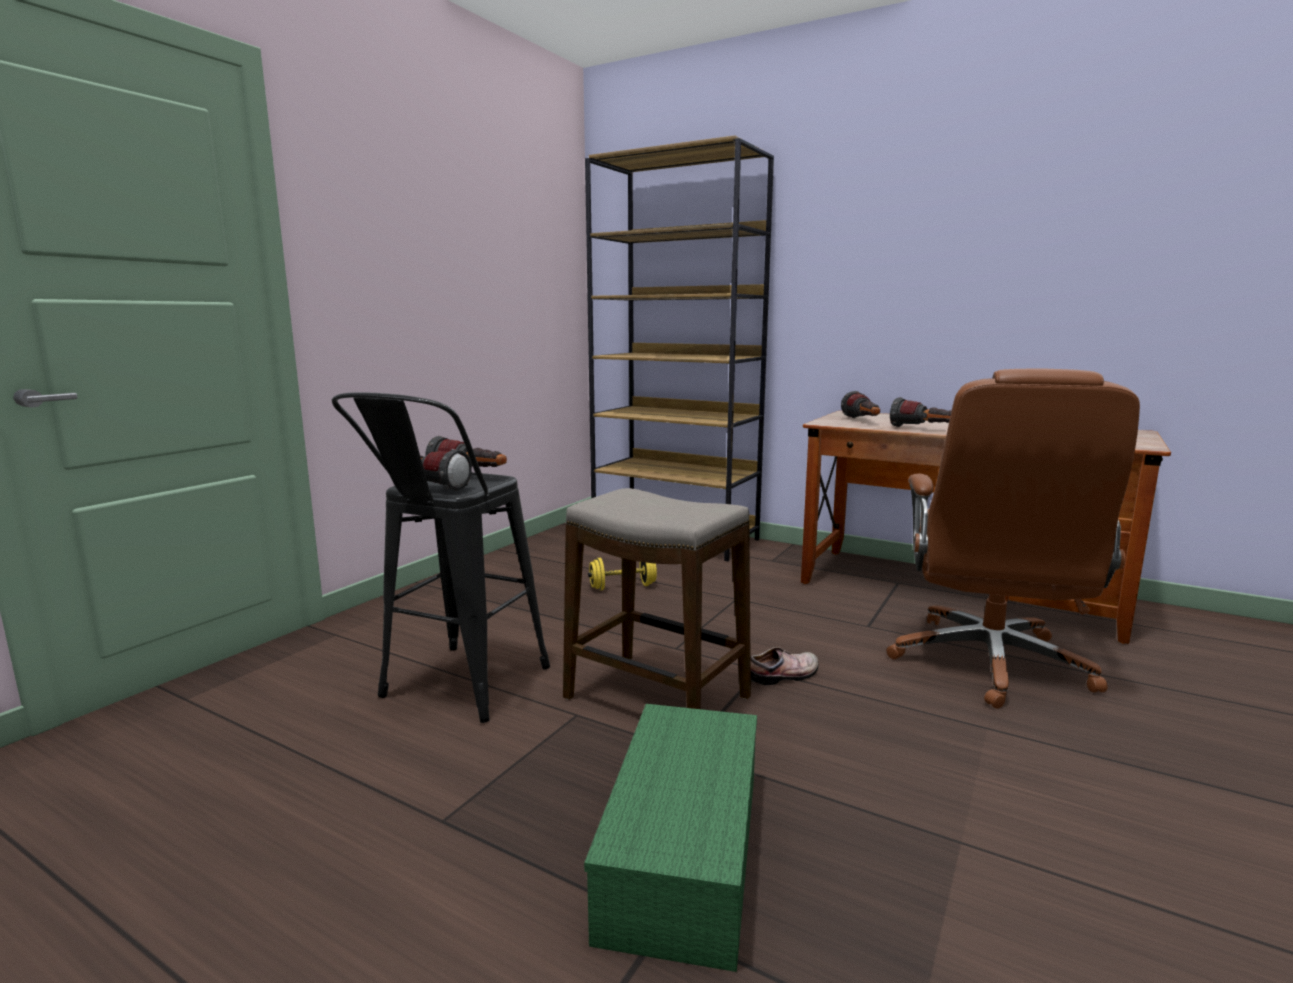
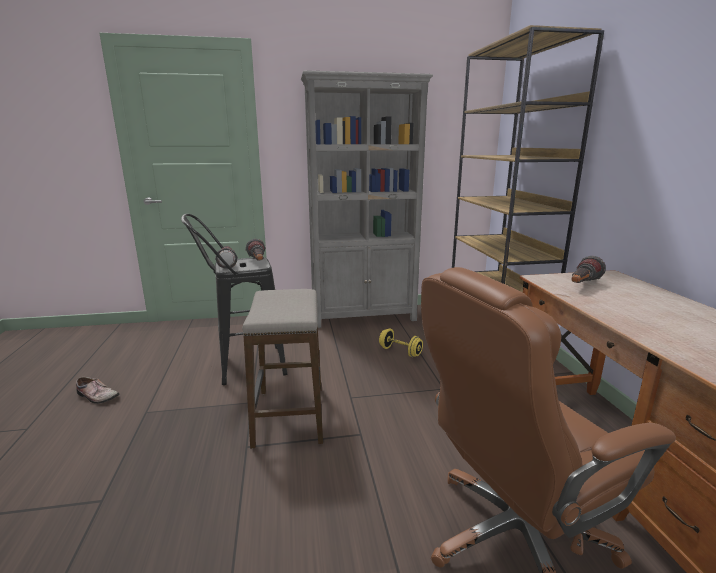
camera: 50 degrees right, 5 degrees up
(491, 570) = (364, 316): none -> grey bookcase
(685, 855) = (155, 485): green storage box -> none
(784, 676) = (364, 446): shoe -> shoe (96, 396)
(923, 429) = (601, 307): flashlight -> none

